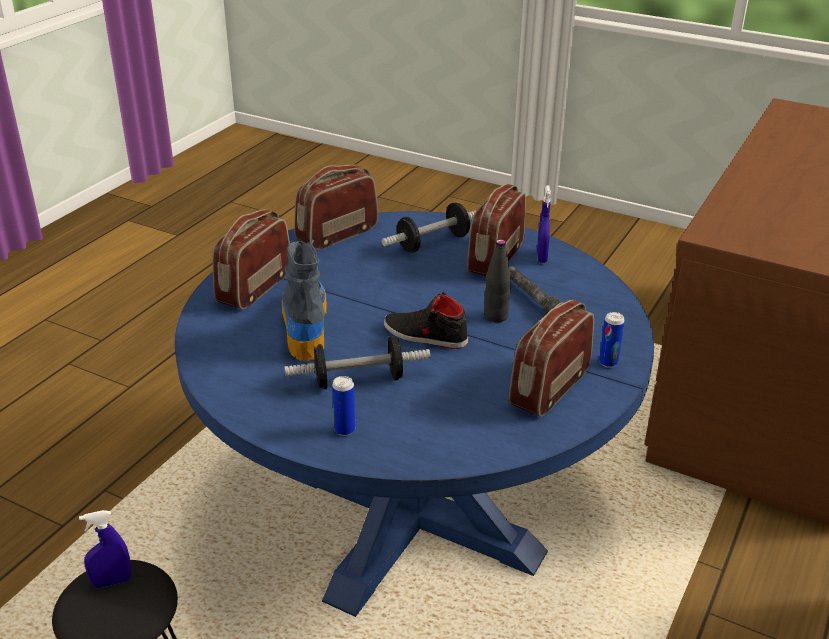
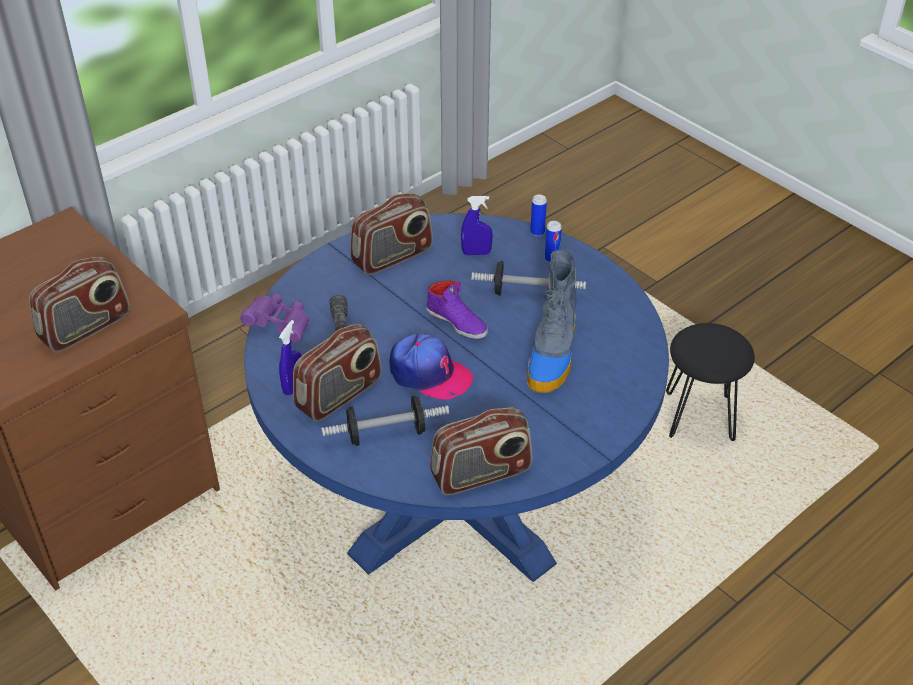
camera: 160 degrees left, 10 degrees up
(112, 582) = (715, 356): blue spray bottle -> blue spray bottle (476, 253)
(254, 287) = (588, 412): radio -> radio (86, 328)
(424, 287) = (429, 374): none -> cap
(425, 336) = (457, 321): black shoe -> purple shoe
(496, 316) = (387, 327): black bottle -> none
(603, 296) = (279, 325): none -> purple binoculars
(608, 362) = (333, 266): can -> can (537, 232)

